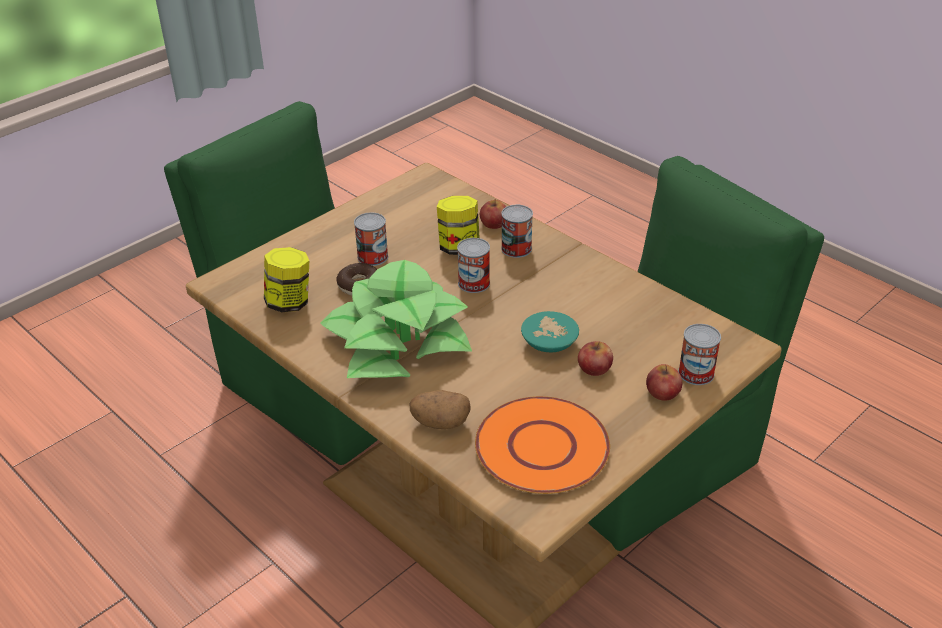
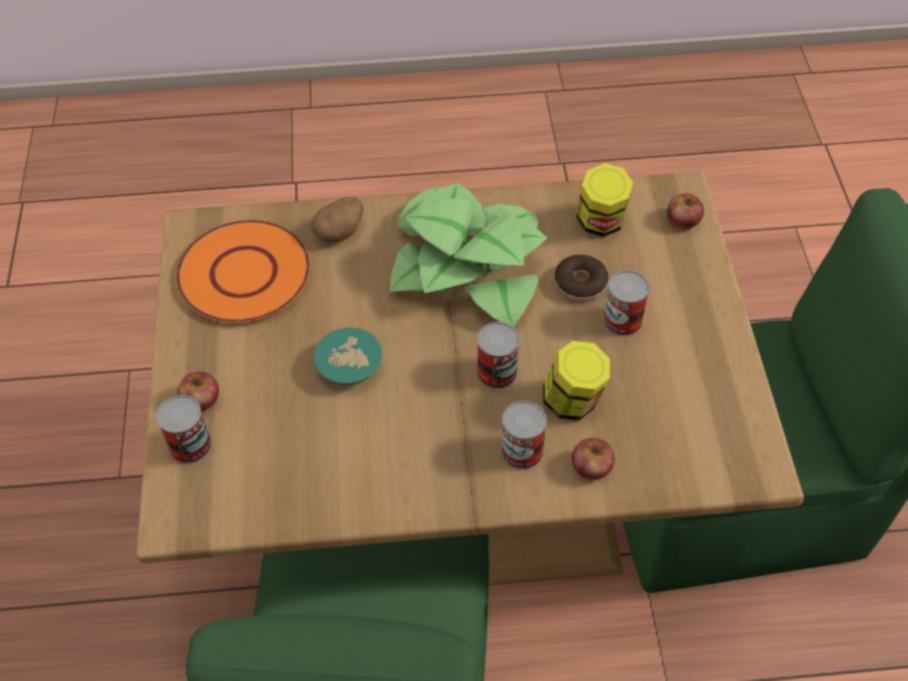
camera: 130 degrees right, 15 degrees up
(594, 368) = (283, 374): apple -> apple (683, 220)

